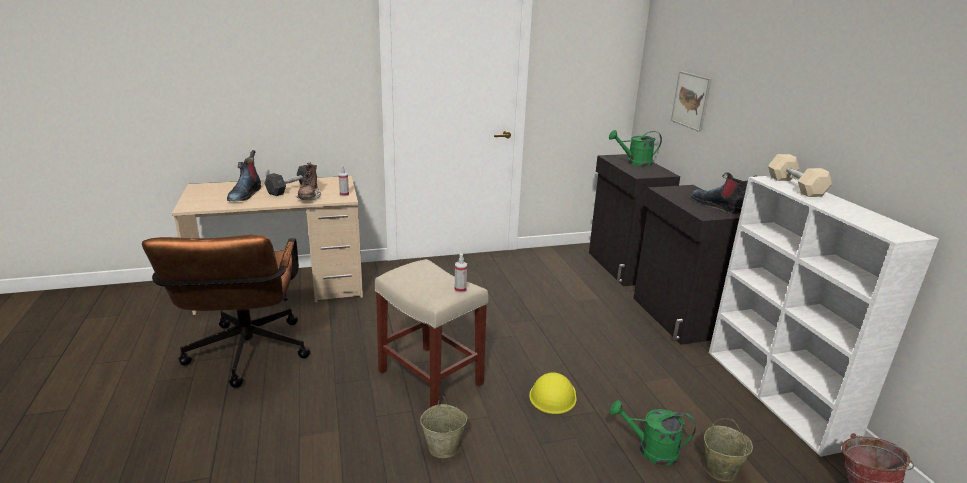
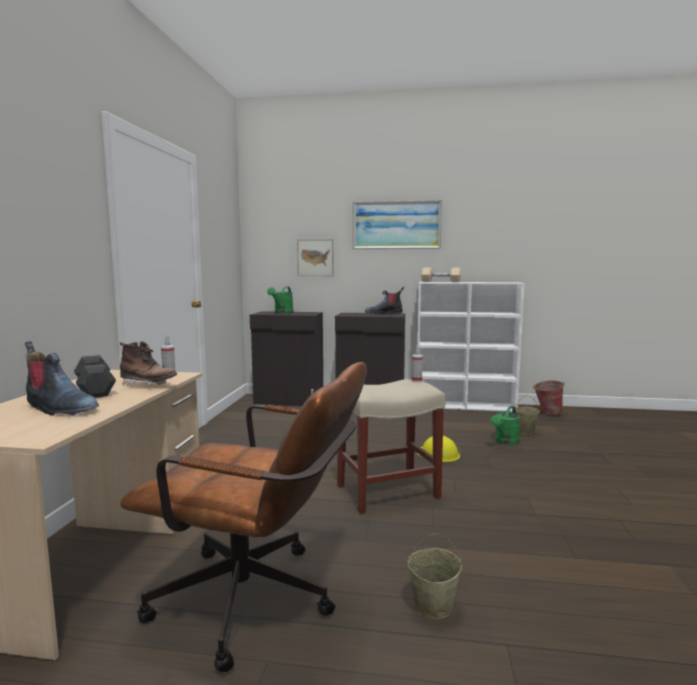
camera: 65 degrees left, 15 degrees down
(444, 447) = (486, 501): beige bucket -> beige bucket (433, 605)
(782, 73) = (396, 225): none -> picture

